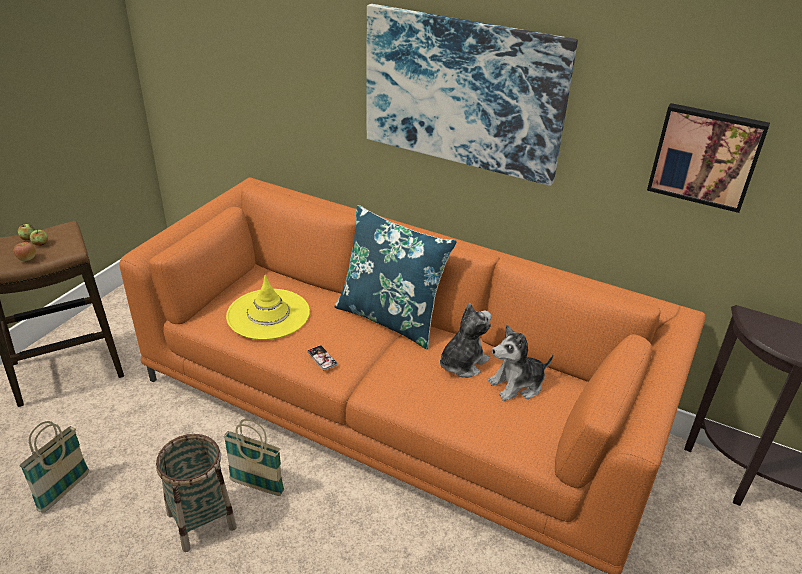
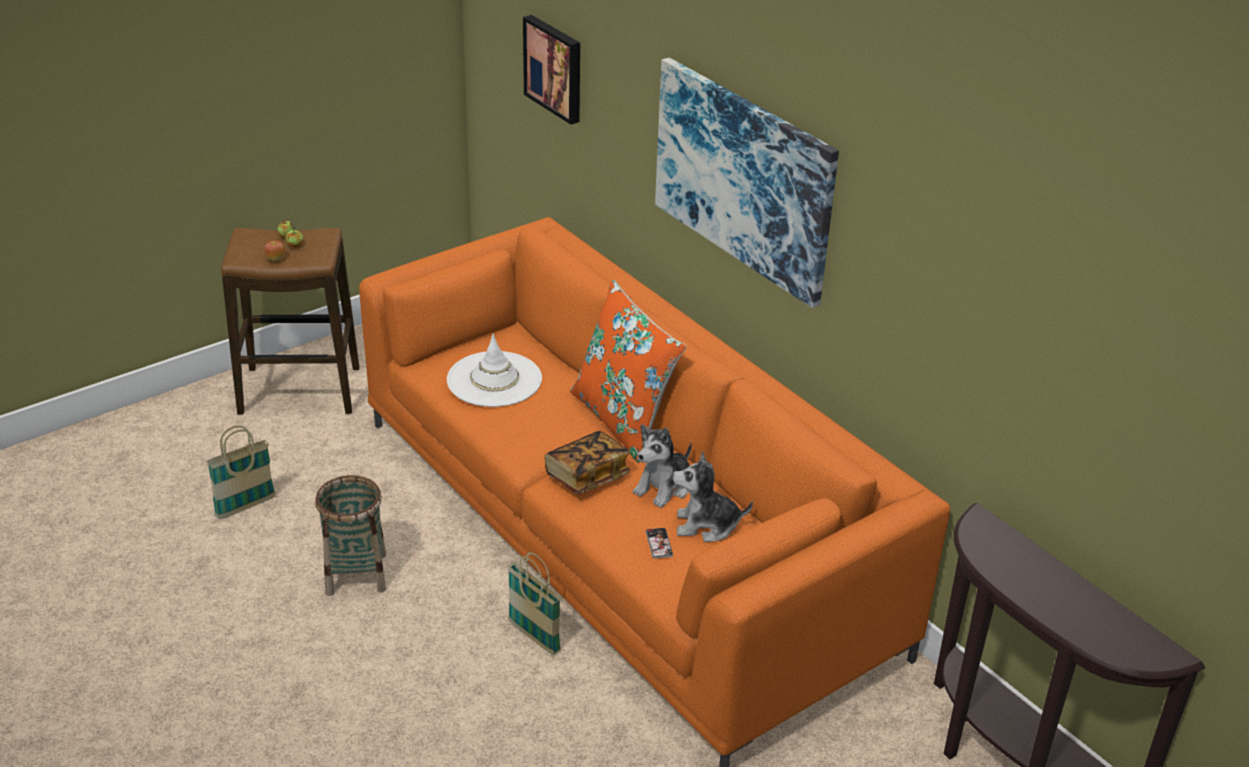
camera: 25 degrees right, 0 degrees up
(257, 486) = (425, 561): basket -> basket (534, 637)
(268, 314) = (494, 380): yellow hat -> white hat
(322, 358) = (520, 439): phone -> phone (659, 543)
(391, 318) = (623, 420): blue pillow -> orange pillow
(397, 373) = (587, 476): none -> book
(462, 363) = (664, 487): plush toy -> plush toy turned 150 degrees clockwise
(706, 156) = (949, 314): picture -> picture (555, 68)

